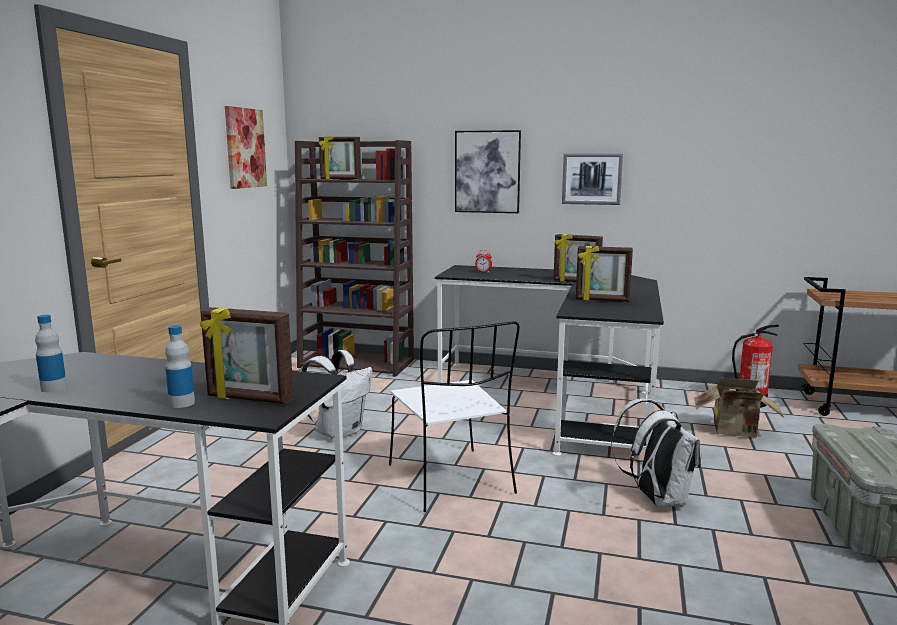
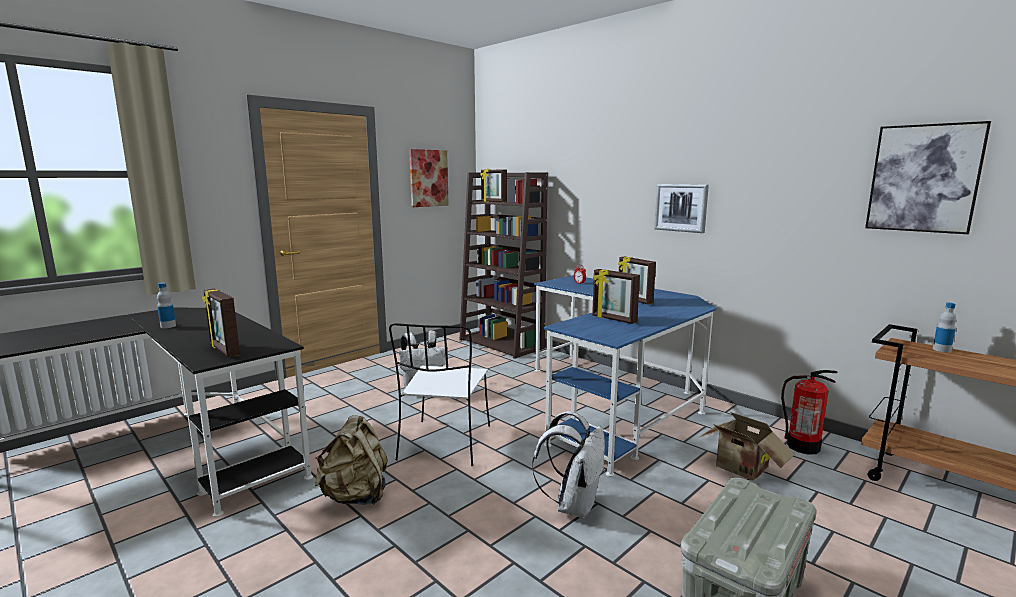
camera: 30 degrees right, 0 degrees up
(182, 403) = (192, 346): bottle -> bottle (941, 350)
(435, 563) = (356, 496): none -> beige backpack
(487, 172) = (600, 199): picture -> picture (923, 178)
(561, 399) = (616, 402): black desk -> blue desk

